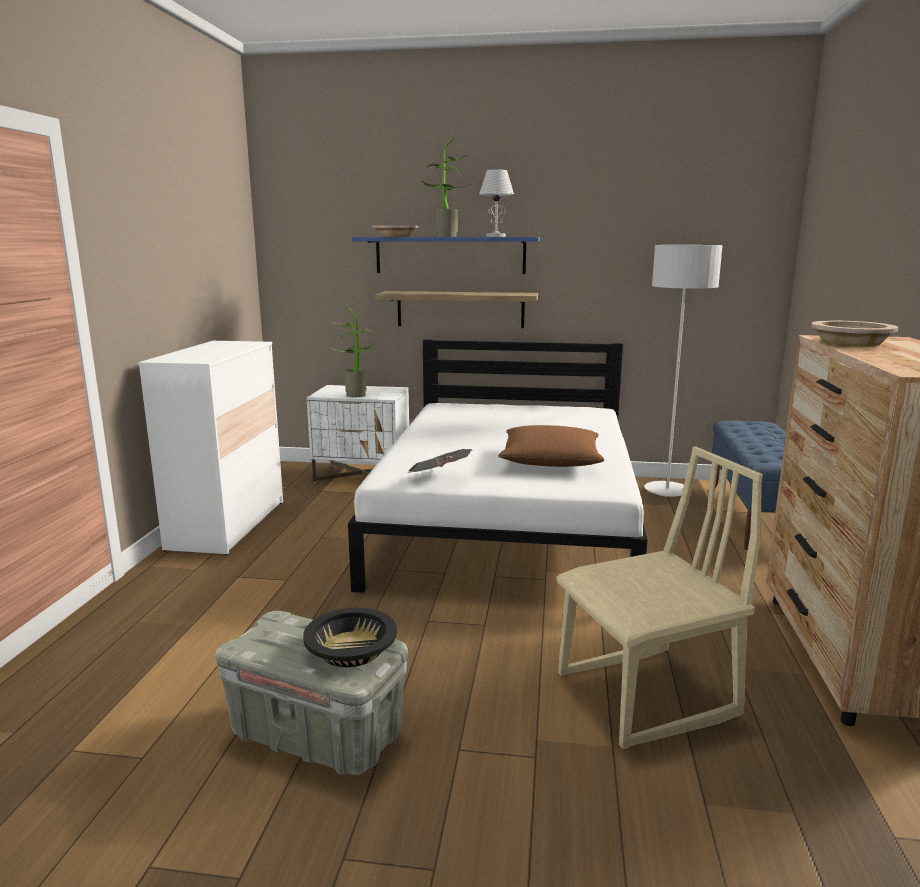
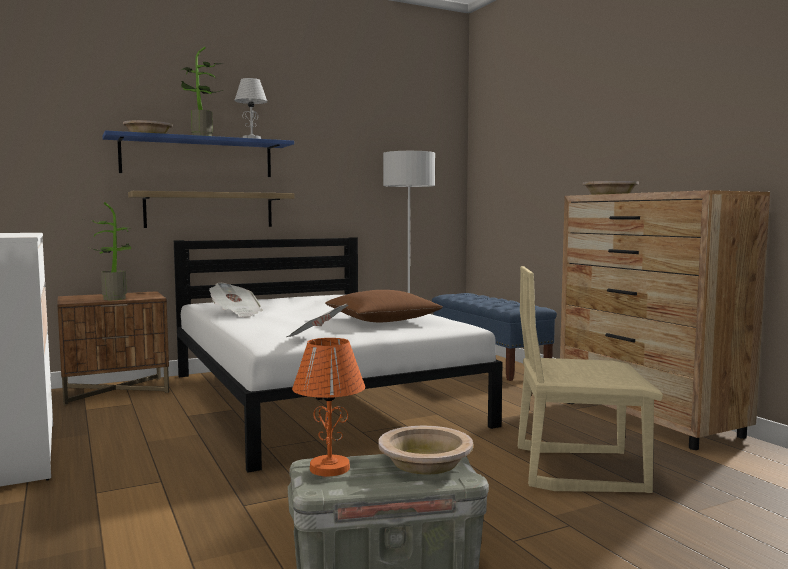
camera: 35 degrees left, 10 degrees down
(276, 628) = (329, 468): none -> orange table lamp
(351, 649) = (425, 462): black bowl -> beige bowl
(363, 475) = (116, 390): white nightstand -> brown nightstand
(438, 426) = (236, 314): none -> newspaper
(647, 696) = (579, 469): beige chair -> beige chair turned 120 degrees counterclockwise

